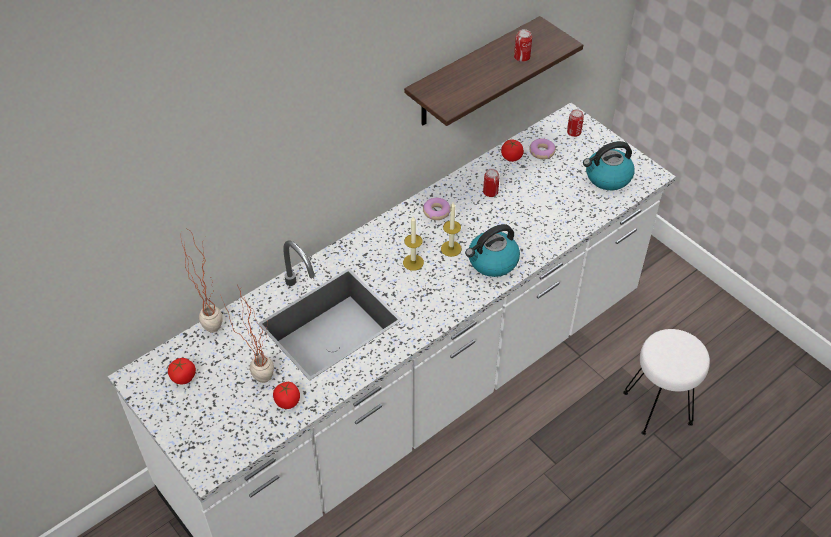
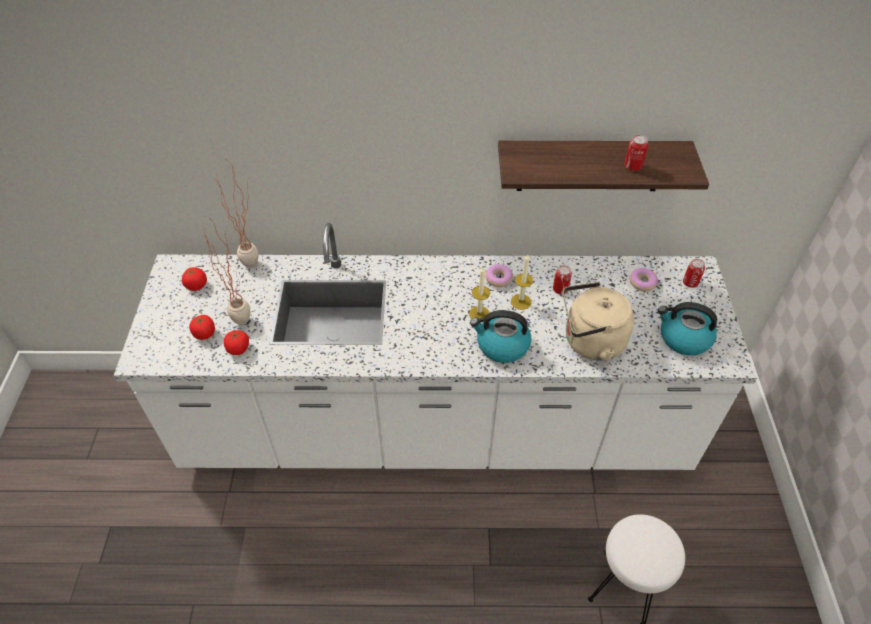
camera: 40 degrees right, 0 degrees up
(413, 262) = (438, 306): candle -> candle (521, 301)
(511, 157) = (610, 271): tomato -> tomato (205, 333)
(550, 219) = (590, 342): none -> beige kettle

